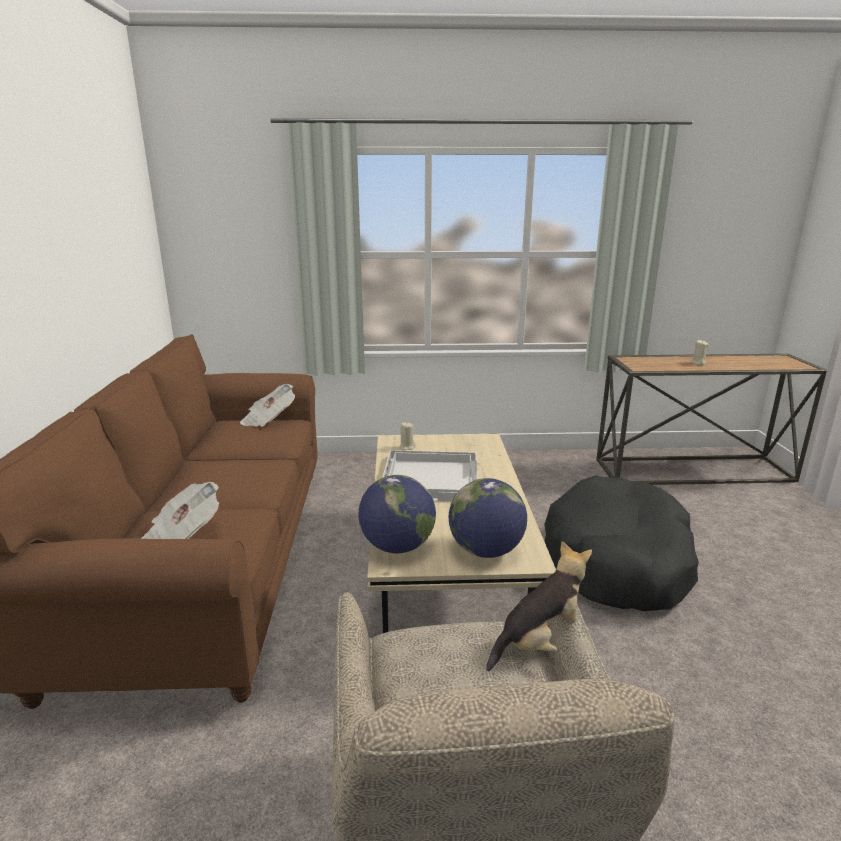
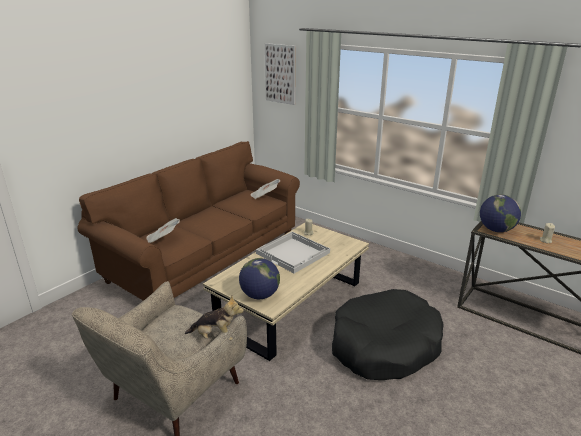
camera: 40 degrees right, 5 degrees up
(226, 208) = (280, 74): none -> picture
(397, 547) = (230, 277): globe -> globe (496, 230)

